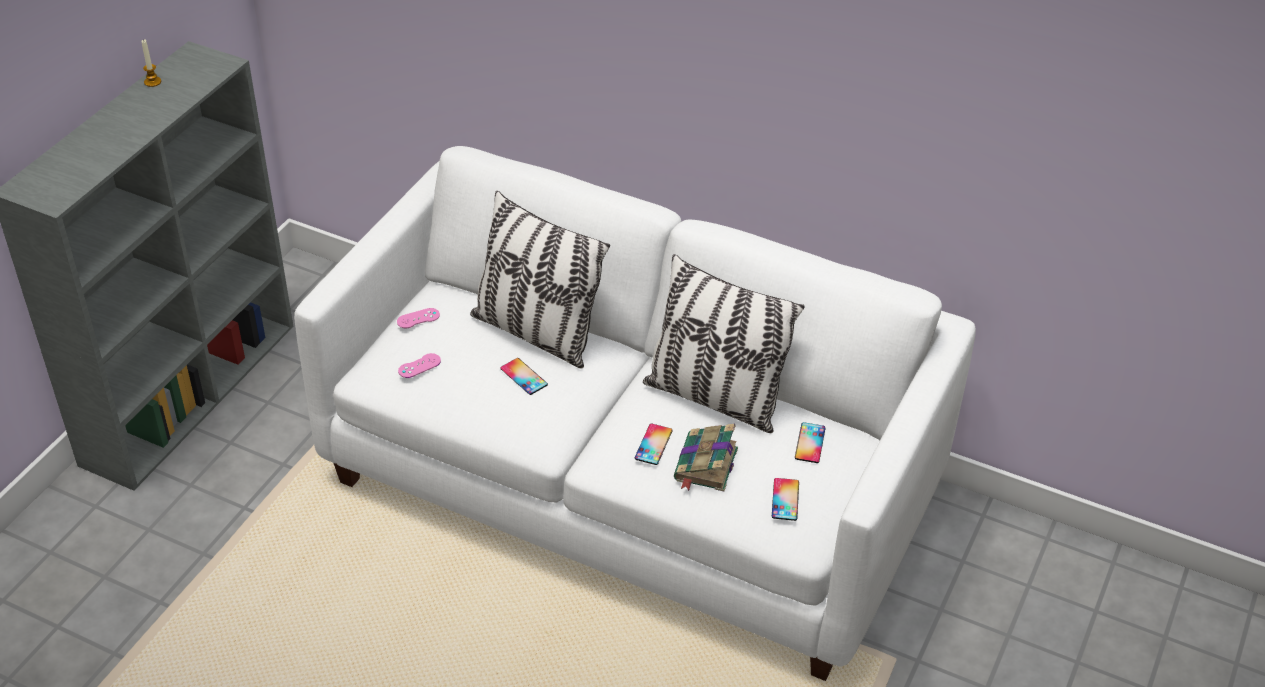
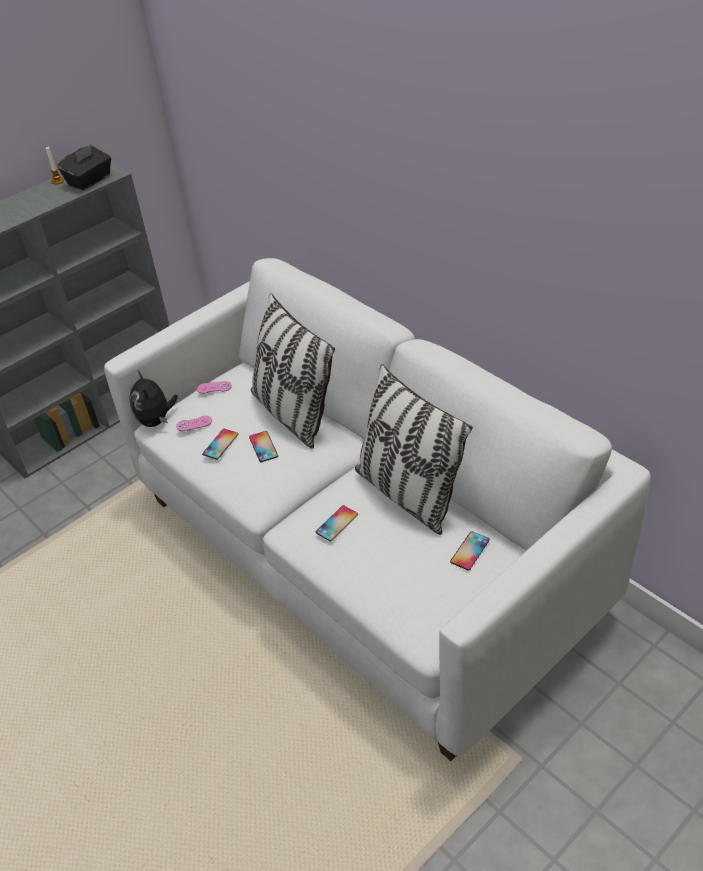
camera: 25 degrees right, 0 degrees up
(198, 76) = (90, 180): none -> black tissue box
(359, 372) = (156, 420): none -> plush toy
(705, 465) = (370, 551): book -> none
(785, 499) = (424, 597): phone -> phone (220, 444)

